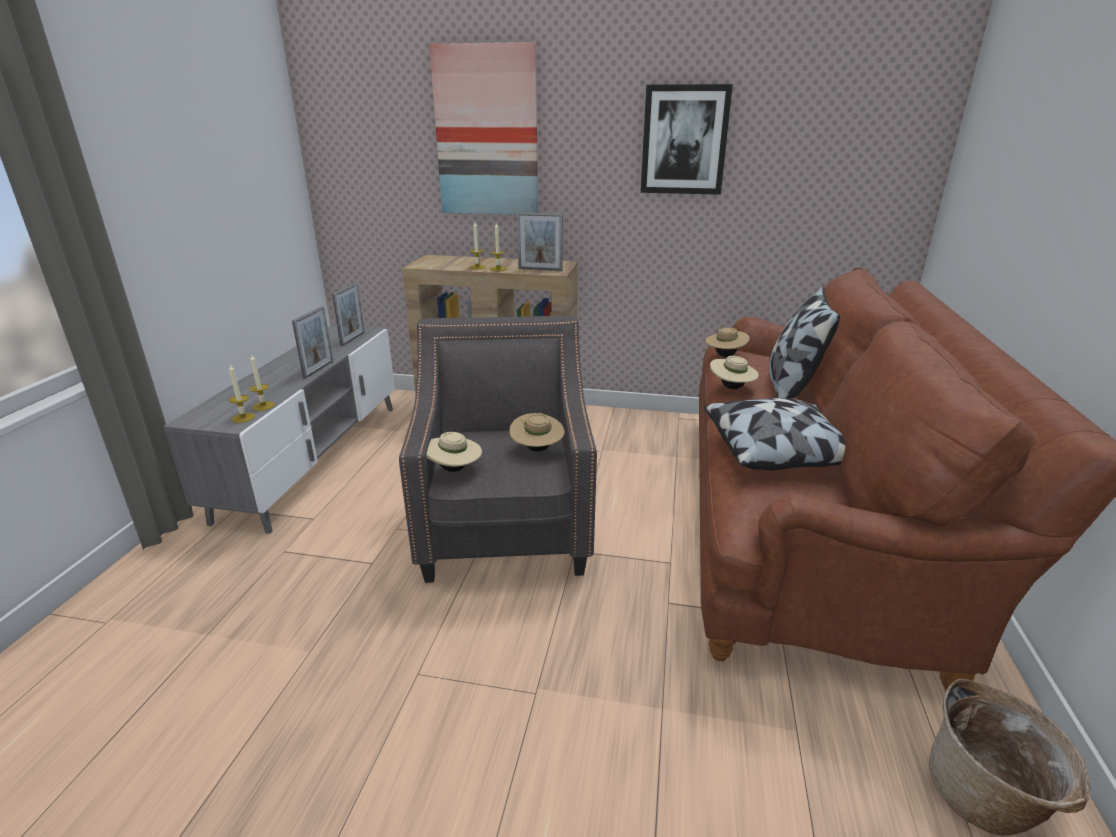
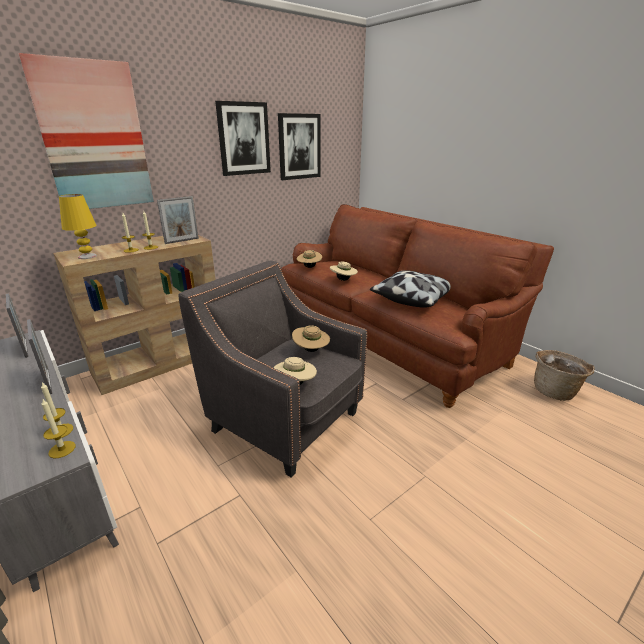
camera: 50 degrees left, 0 degrees up
(436, 264) = (87, 256): none -> yellow table lamp
(790, 157) = (299, 147): none -> picture
(791, 387) = (360, 271): pillow -> none

